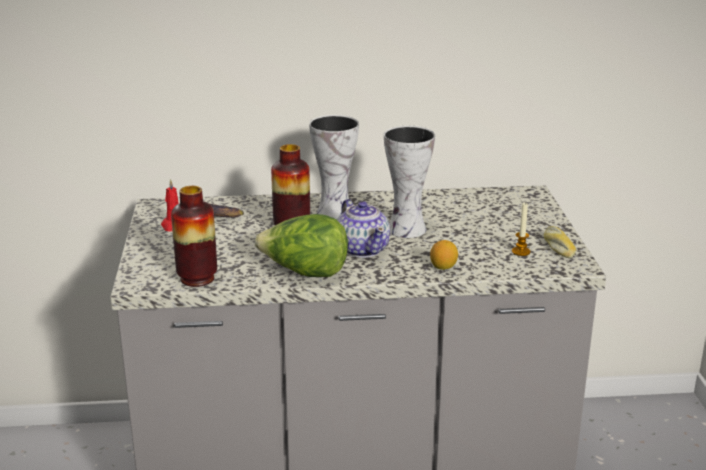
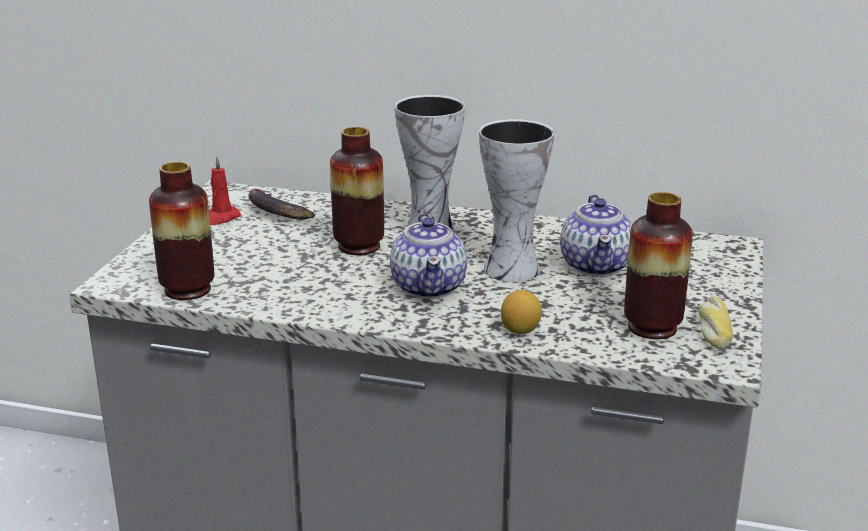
camera: 20 degrees right, 0 degrees up
(305, 273) = (326, 306): lettuce -> none
(458, 218) = (596, 265): none -> teapot
(521, 252) = (652, 327): candle -> vase

